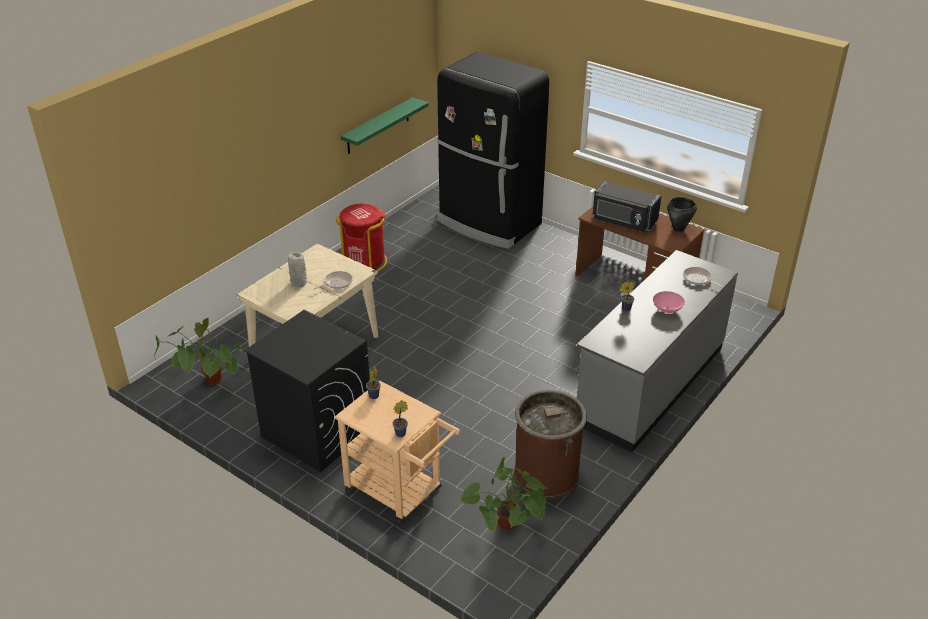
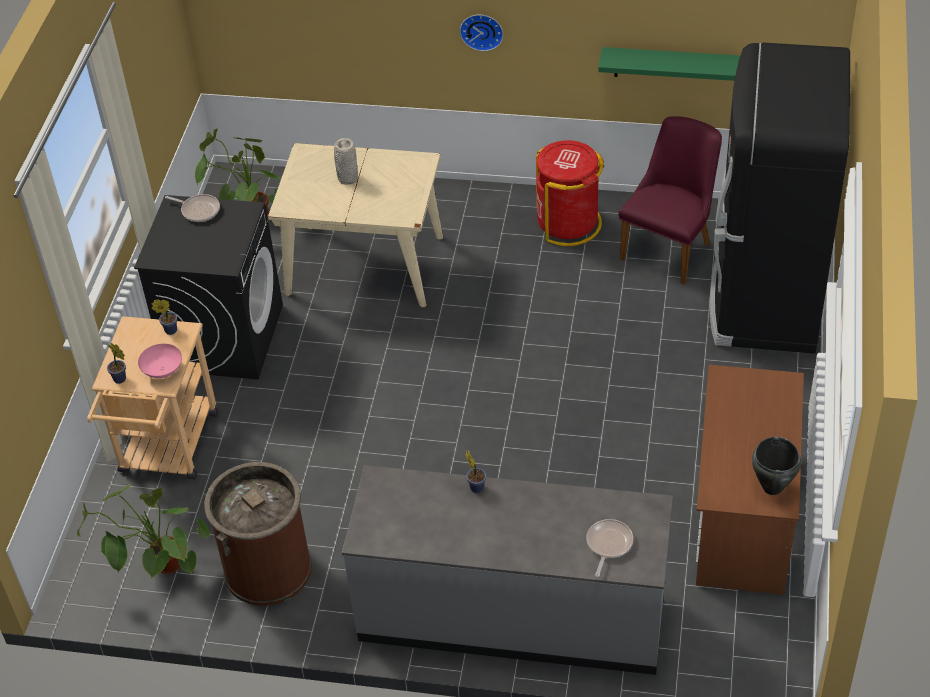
camera: 65 degrees right, 10 degrees up
(281, 160) = (482, 30): none -> wall clock
(336, 283) = (369, 207): frying pan -> frying pan (198, 210)
(420, 236) = (671, 247): none -> purple chair
(623, 221) = (741, 417): black microwave -> none
(667, 310) = (503, 532): pink bowl -> pink bowl (162, 371)

